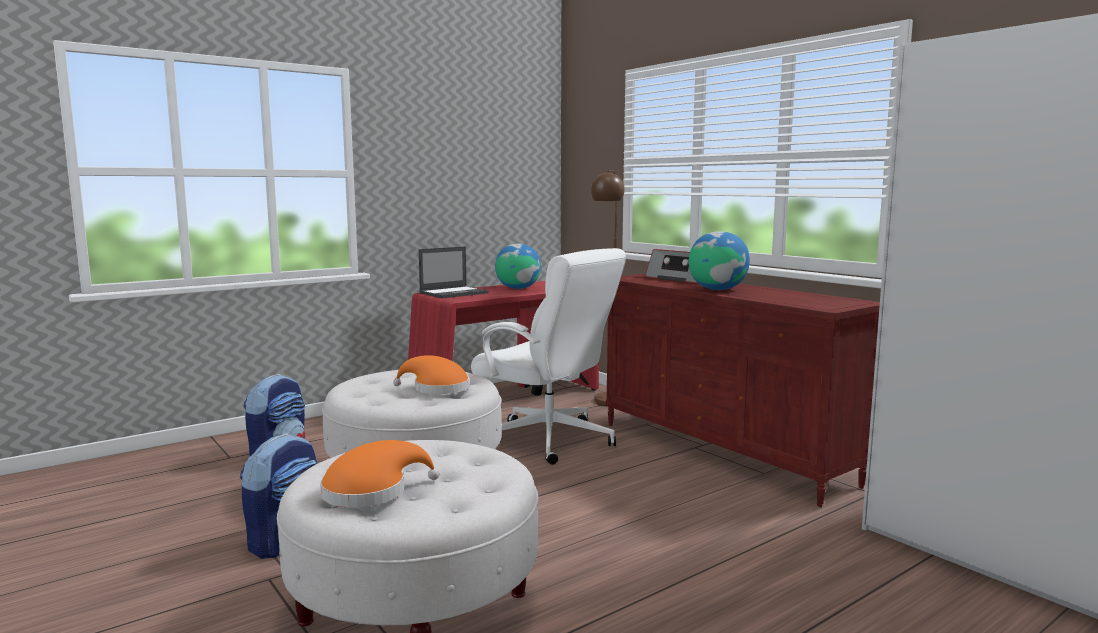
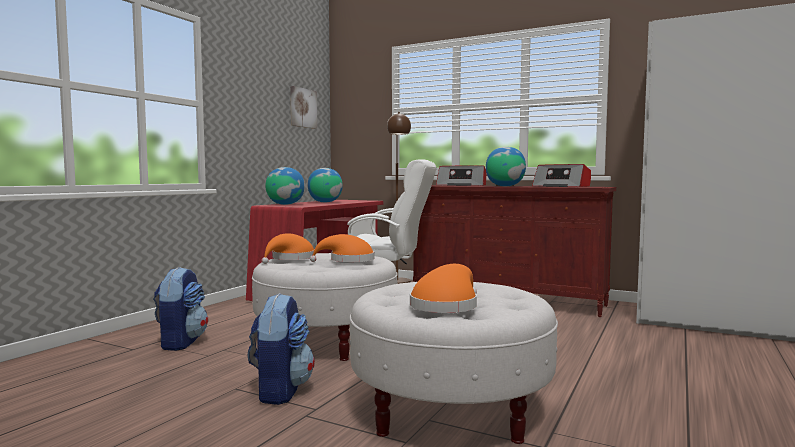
camera: 25 degrees left, 5 degrees down
(384, 377) = (291, 259): none -> orange hat
(454, 293) = (285, 204): laptop -> globe
(511, 159) = (302, 108): none -> picture
(793, 298) = (561, 186): none -> radio

